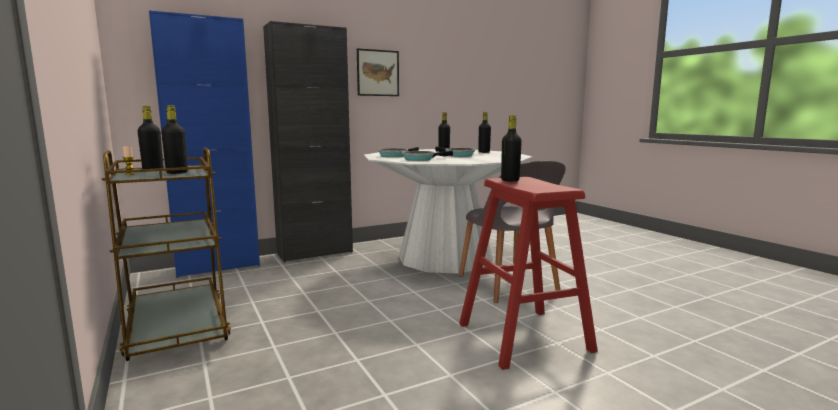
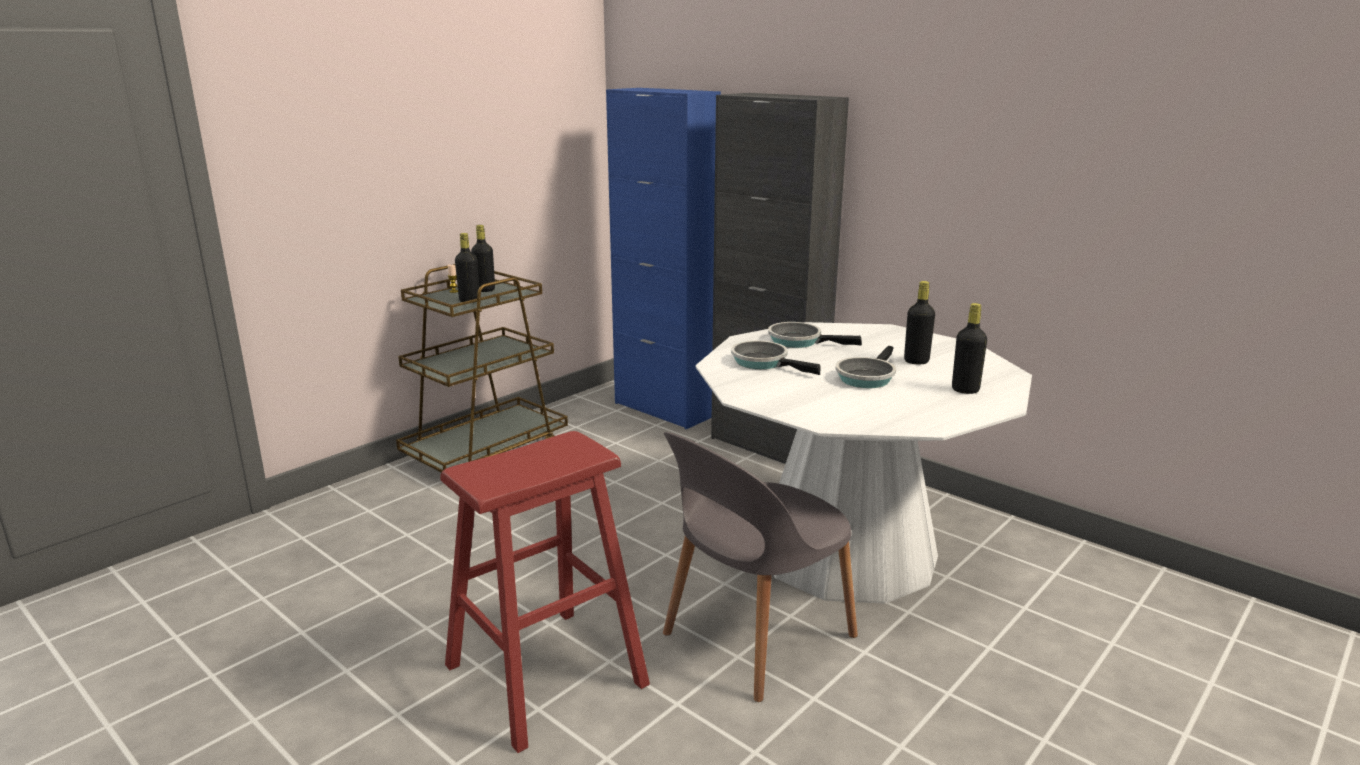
camera: 70 degrees right, 10 degrees up
(378, 73) = (919, 172): picture -> none
(510, 180) = (555, 446): black bottle -> none

